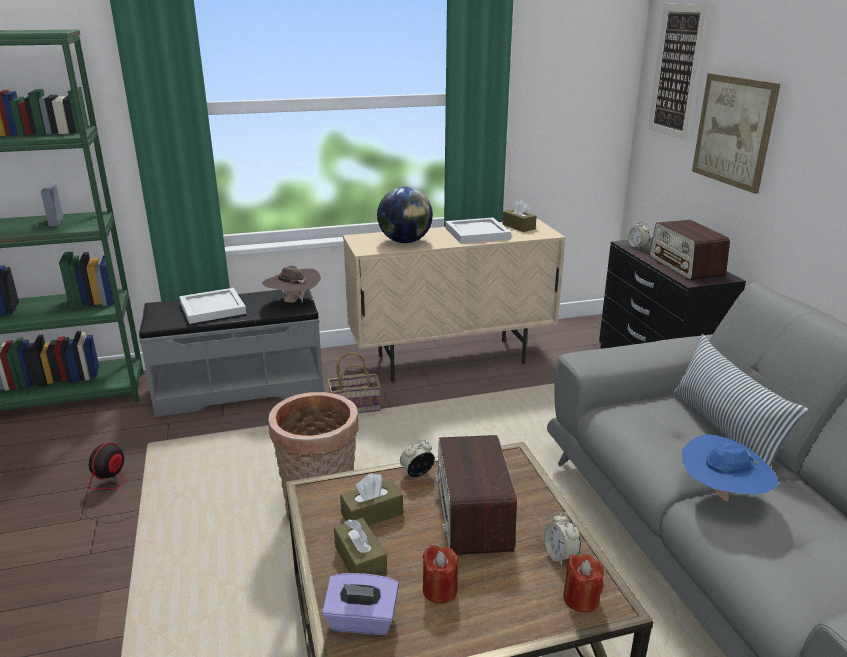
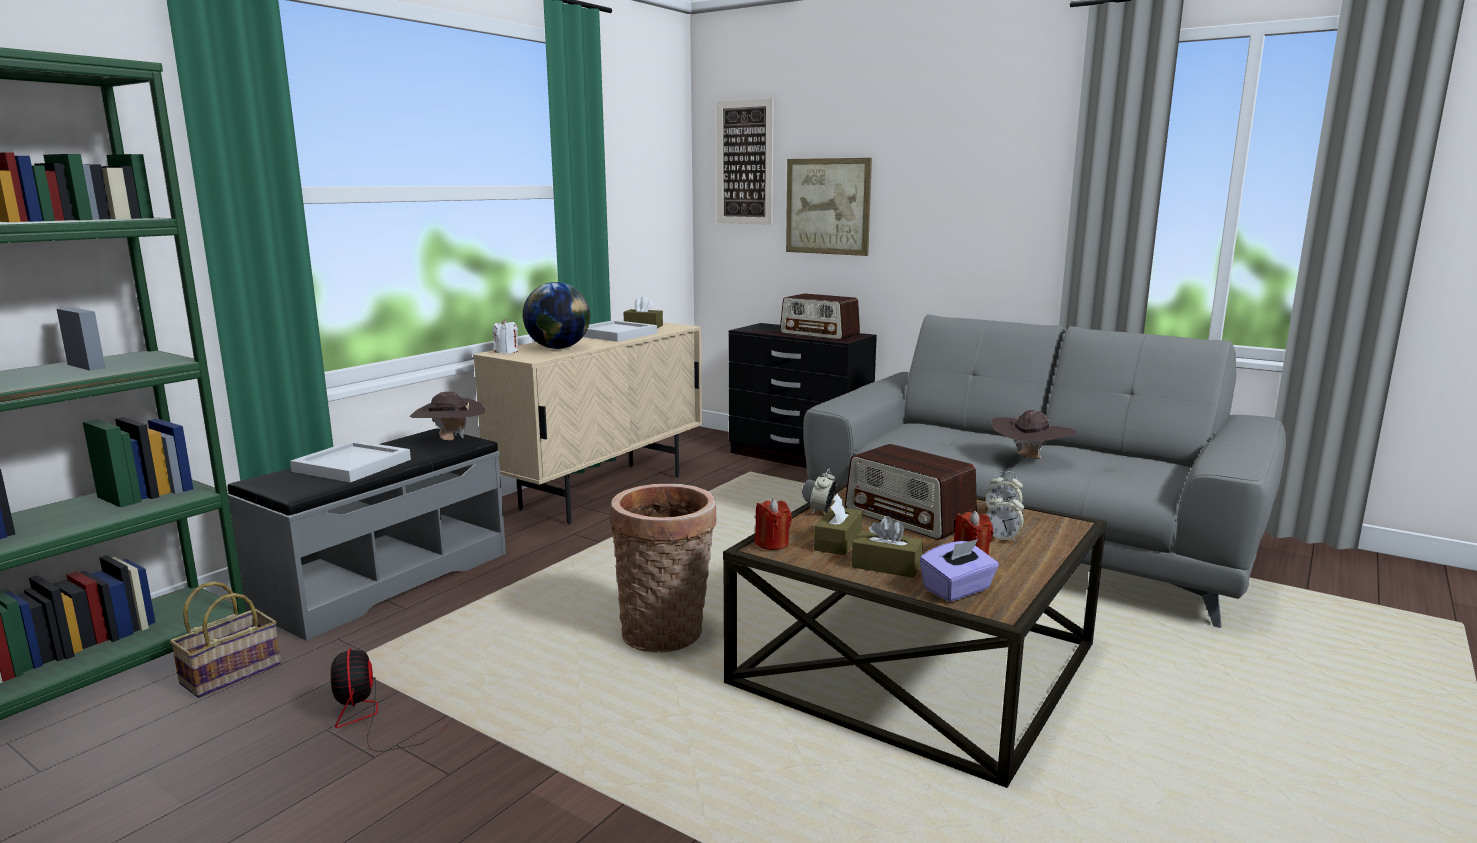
camera: 40 degrees left, 10 degrees down
(356, 406) = (563, 552): basket -> basket (232, 672)
(365, 238) = (506, 352): none -> white candle
(581, 599) = (1054, 527): red candle -> red candle (772, 543)
(637, 247) = (758, 330): alarm clock -> alarm clock (1002, 538)
(722, 496) = (1029, 459): blue hat -> brown hat
(724, 431) = (970, 432): pillow -> none

